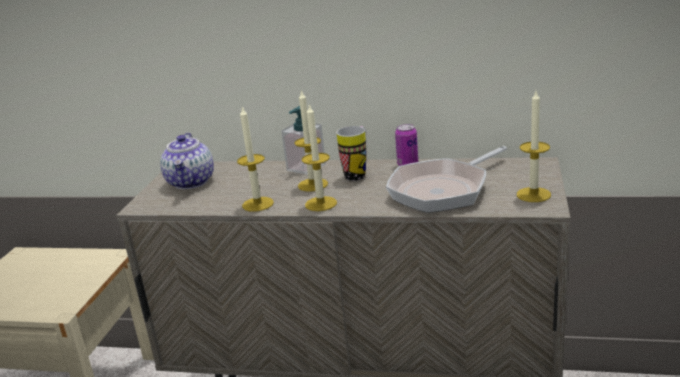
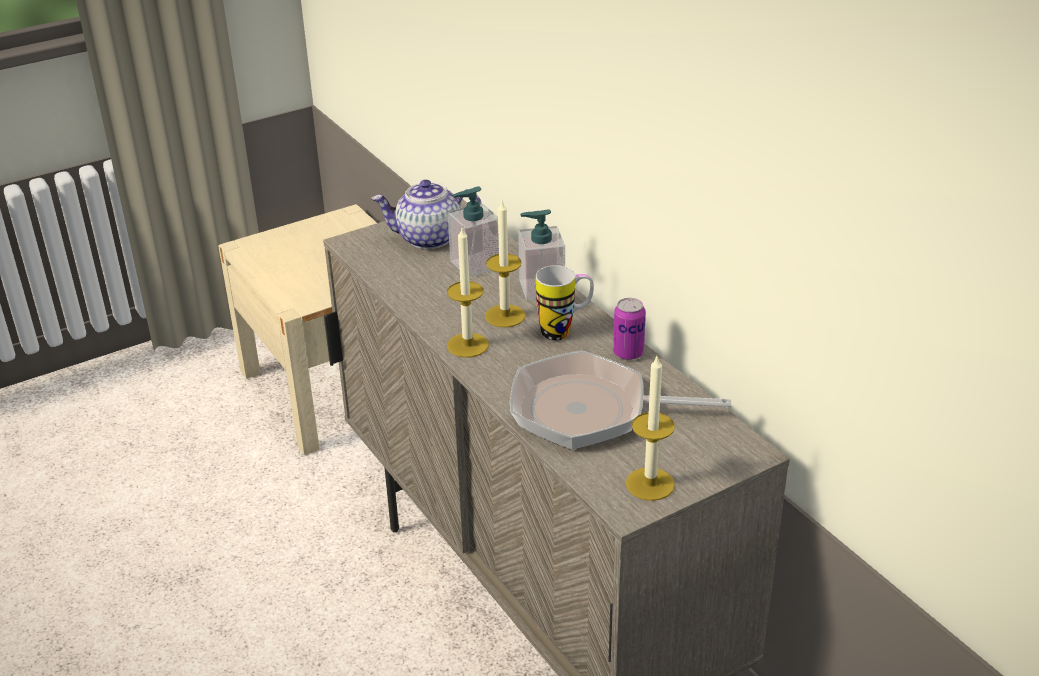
camera: 45 degrees right, 10 degrees up
(191, 182) = (429, 238): teapot -> teapot turned 45 degrees clockwise
(246, 177) = (475, 264): none -> soap dispenser
(258, 204) = (425, 307): candle -> none

